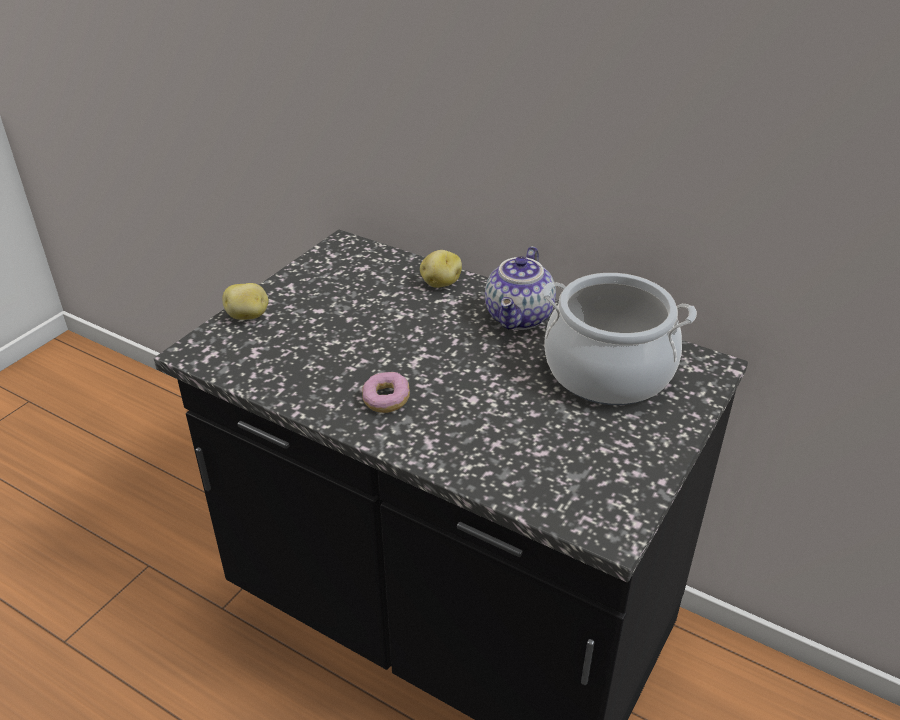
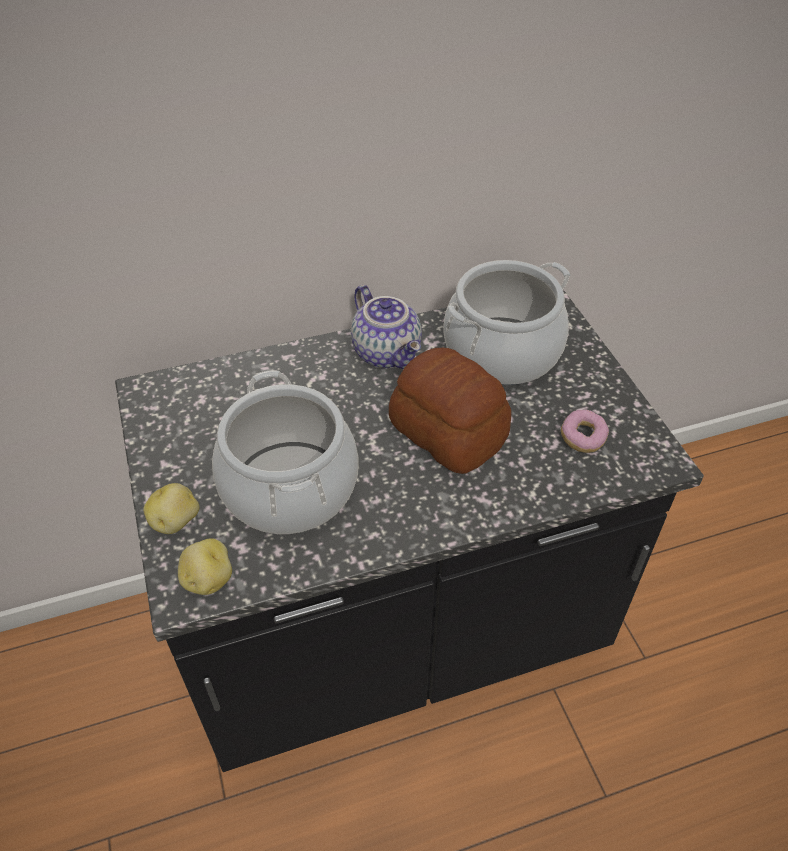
camera: 50 degrees left, 10 degrees up
(330, 344) = (290, 486): none -> cooking pot
(386, 400) = (406, 494): donut -> donut (582, 438)
(440, 283) = (287, 367): potato -> potato (208, 580)
(478, 388) = (448, 431): none -> bread

